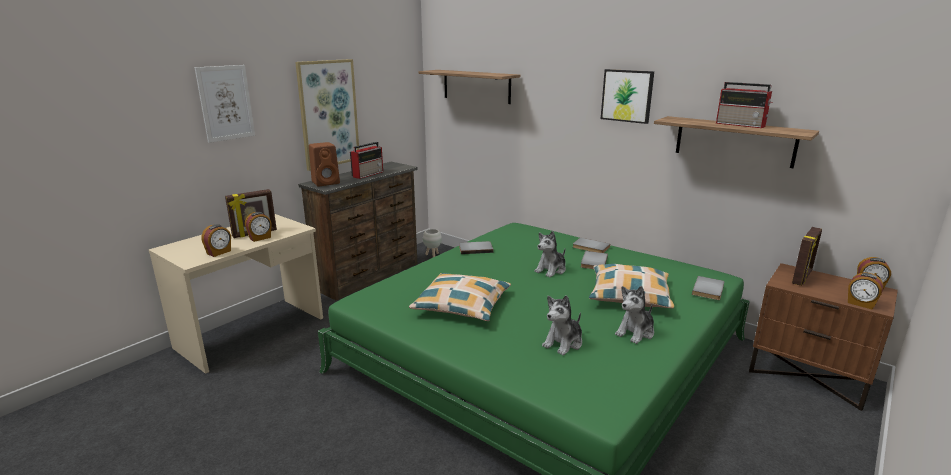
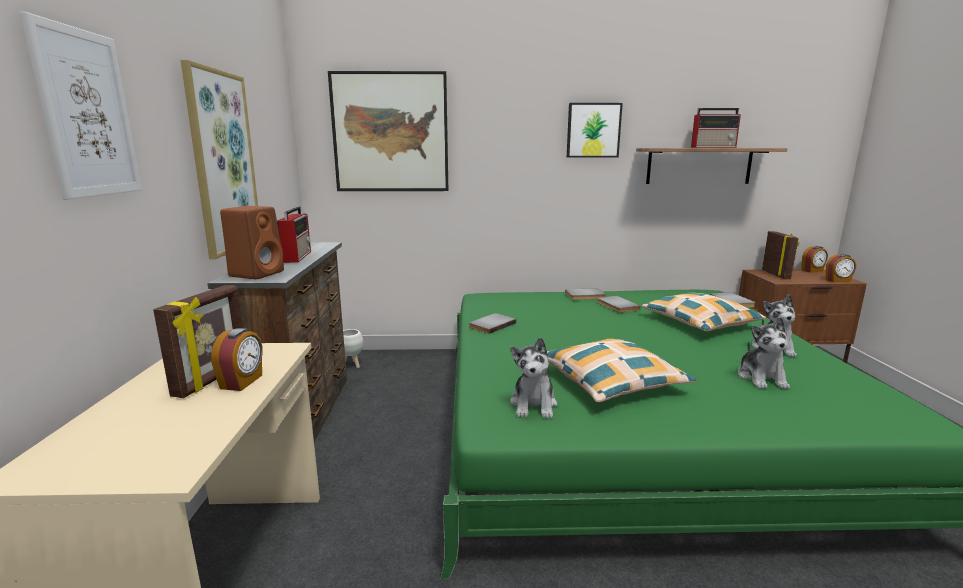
camera: 40 degrees left, 5 degrees down
(219, 252) = (205, 431): alarm clock -> none
(476, 86) = (390, 133): shelf -> picture
(551, 270) = (602, 322): plush toy -> plush toy (534, 405)

